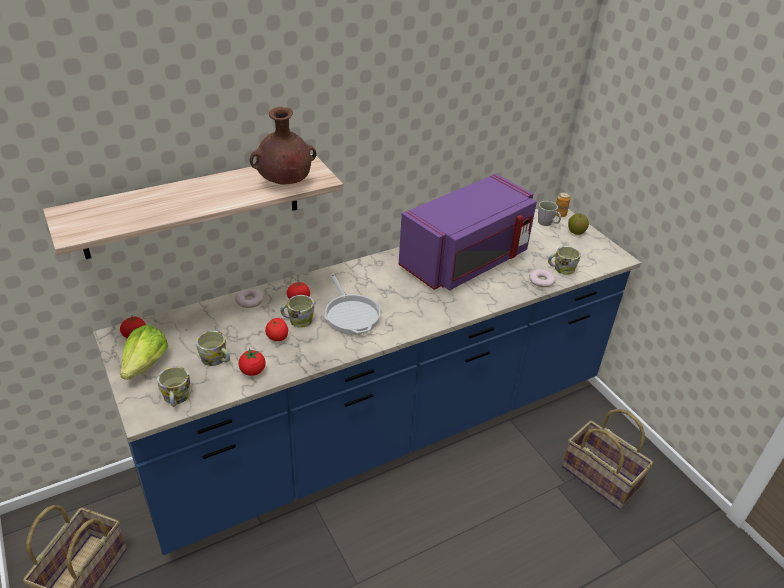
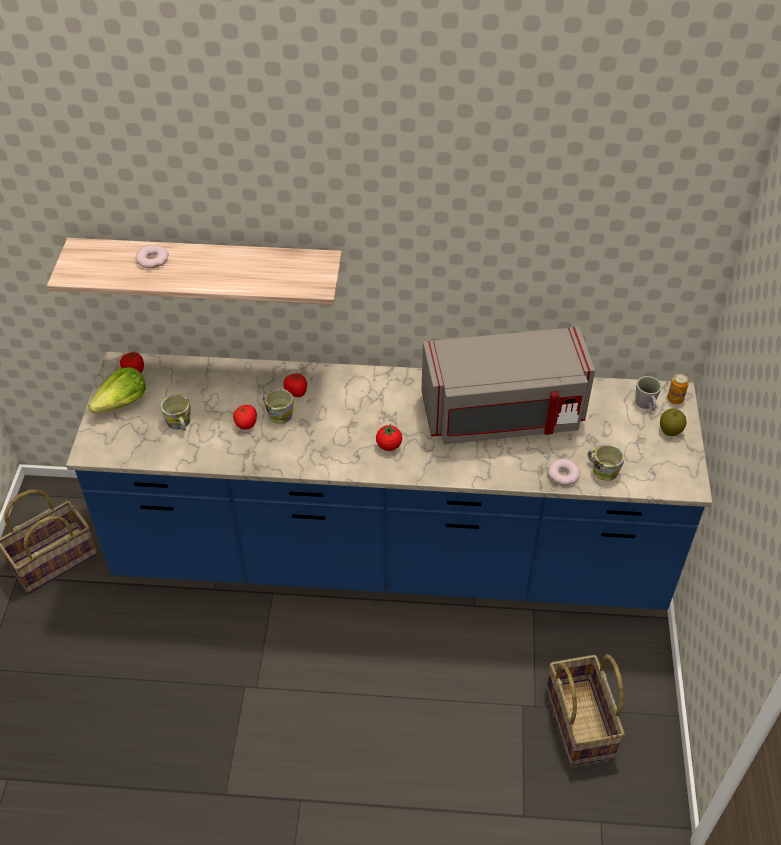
camera: 35 degrees right, 10 degrees up
(176, 398) = (123, 447): mug -> none
(249, 300) = (252, 374): donut -> donut (152, 259)
(252, 371) = (200, 449): tomato -> tomato (389, 445)
(284, 183) = (279, 280): brown vase -> none
(351, 314) = (331, 429): frying pan -> none
(466, 260) = (503, 415): purple microwave -> grey microwave

